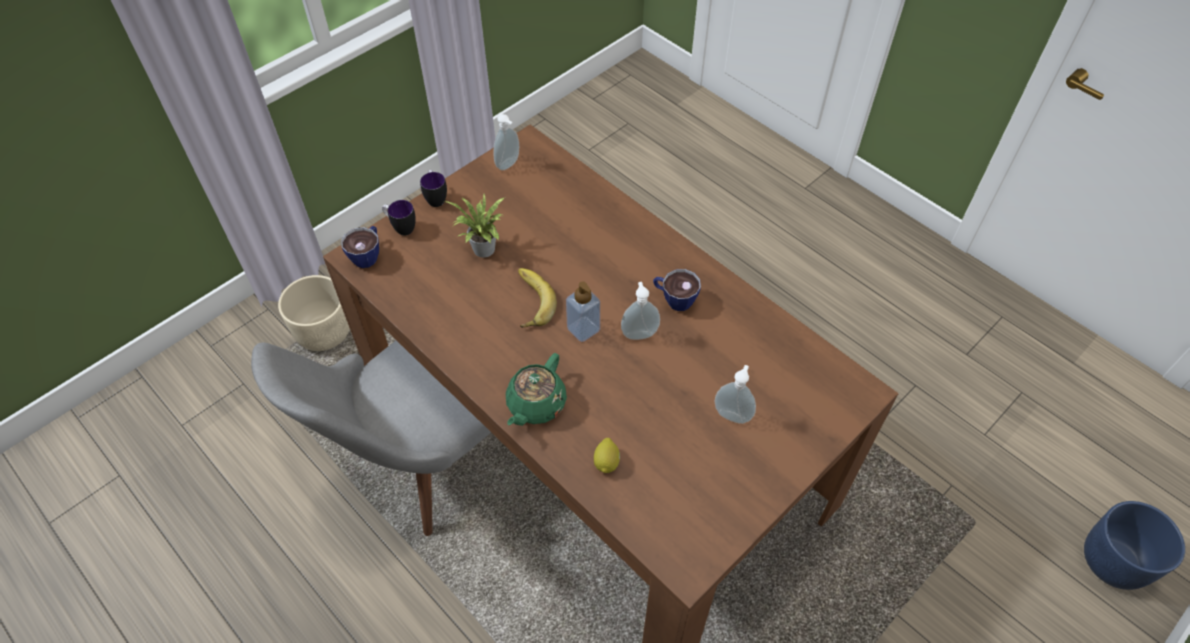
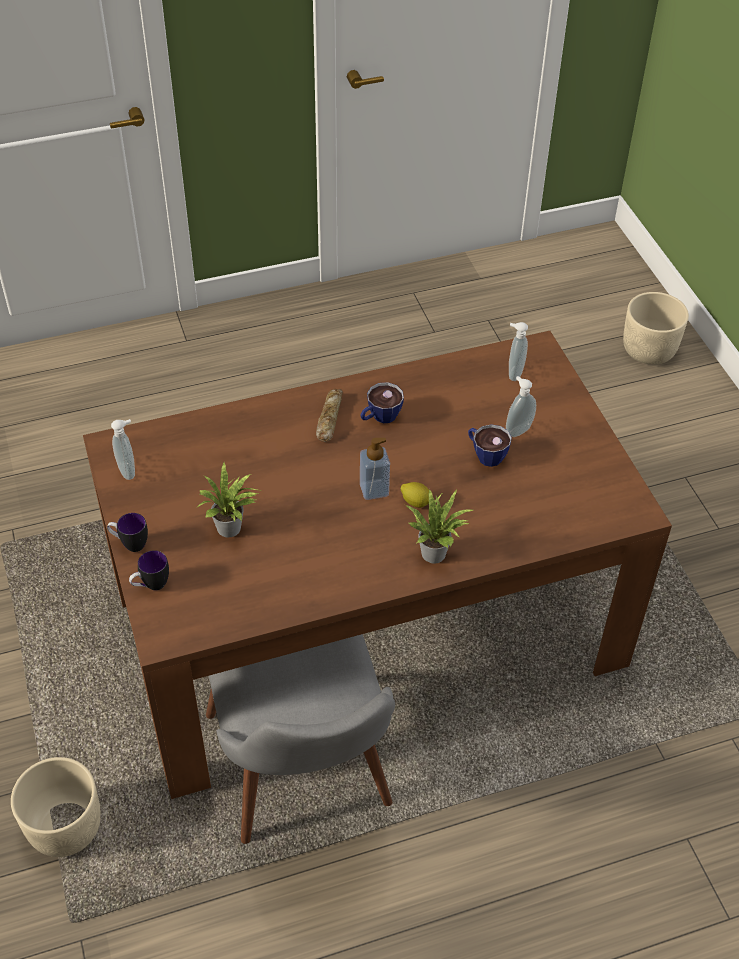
camera: 65 degrees left, 5 degrees down
(368, 255) = (169, 625): cup -> cup (485, 454)
(529, 301) = (317, 516): banana -> none
(535, 404) = (436, 552): green teapot -> potted plant
(606, 462) = (520, 525): lemon -> lemon (415, 502)
(639, 333) = (402, 454): soap dispenser -> soap dispenser (513, 373)
(648, 263) = (329, 418): none -> bread
(1114, 561) = (649, 350): blue planter -> beige planter

